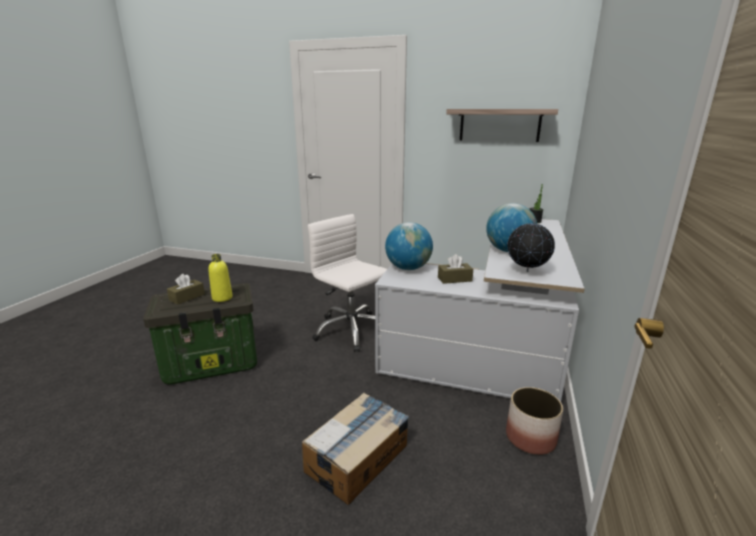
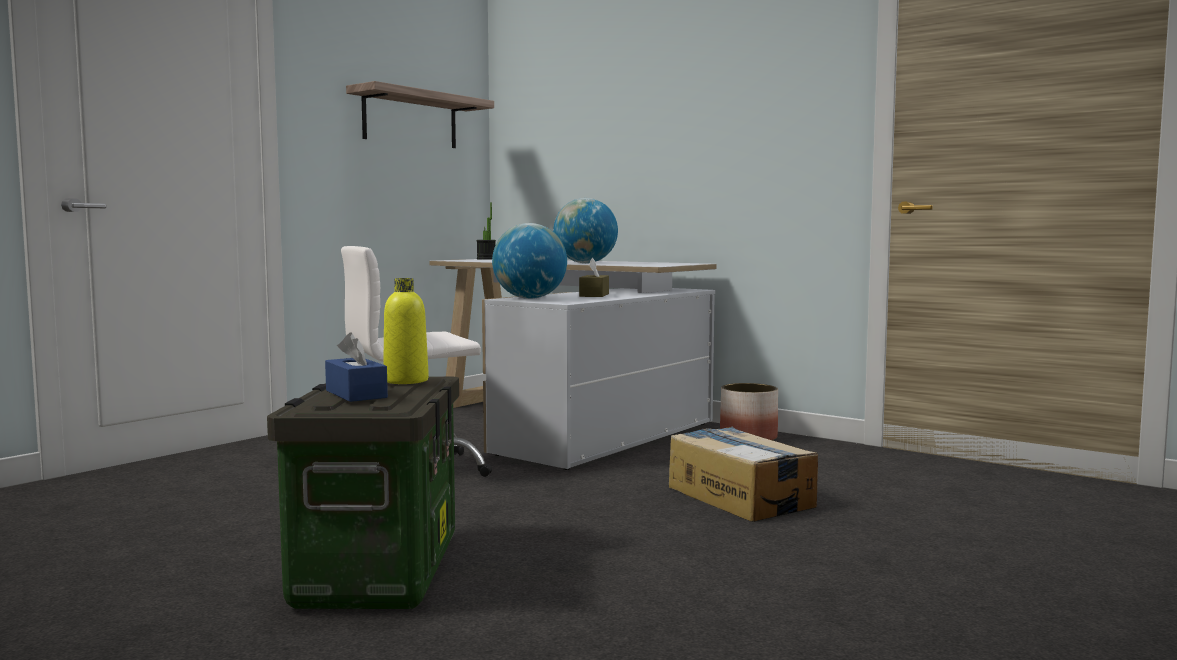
camera: 70 degrees left, 15 degrees down
(187, 297) = (356, 394): brown tissue box -> blue tissue box
(526, 272) = (659, 264): globe -> none

